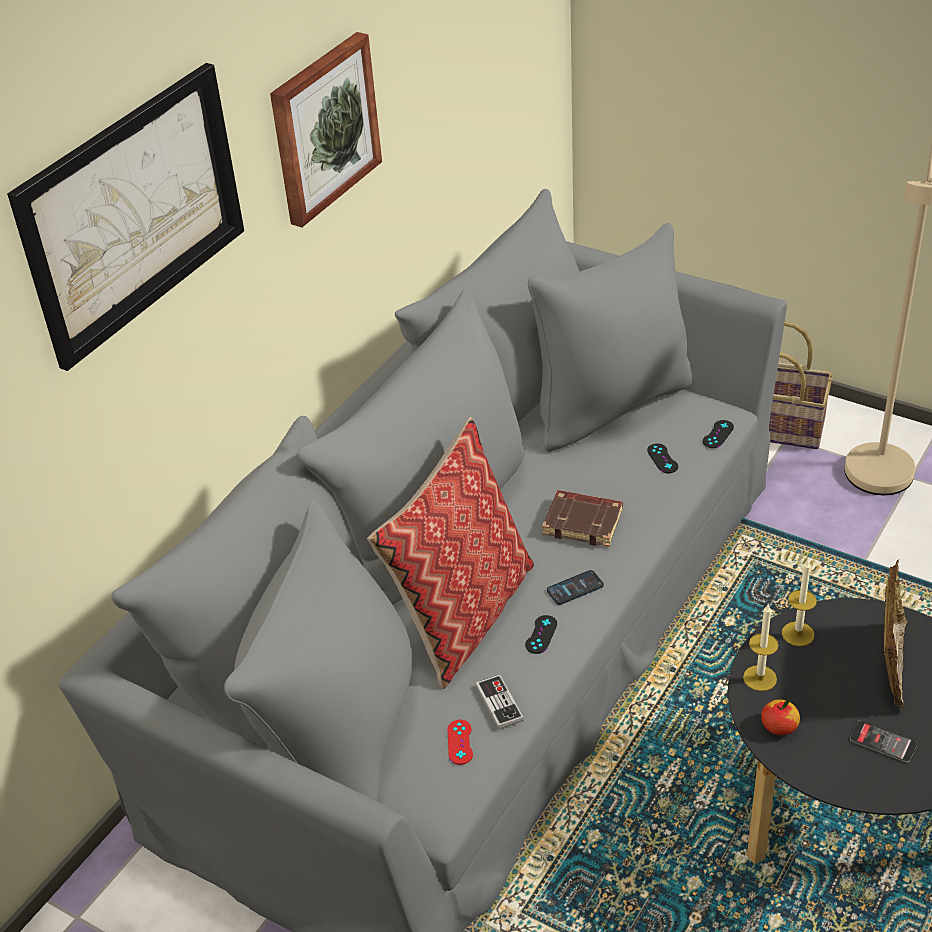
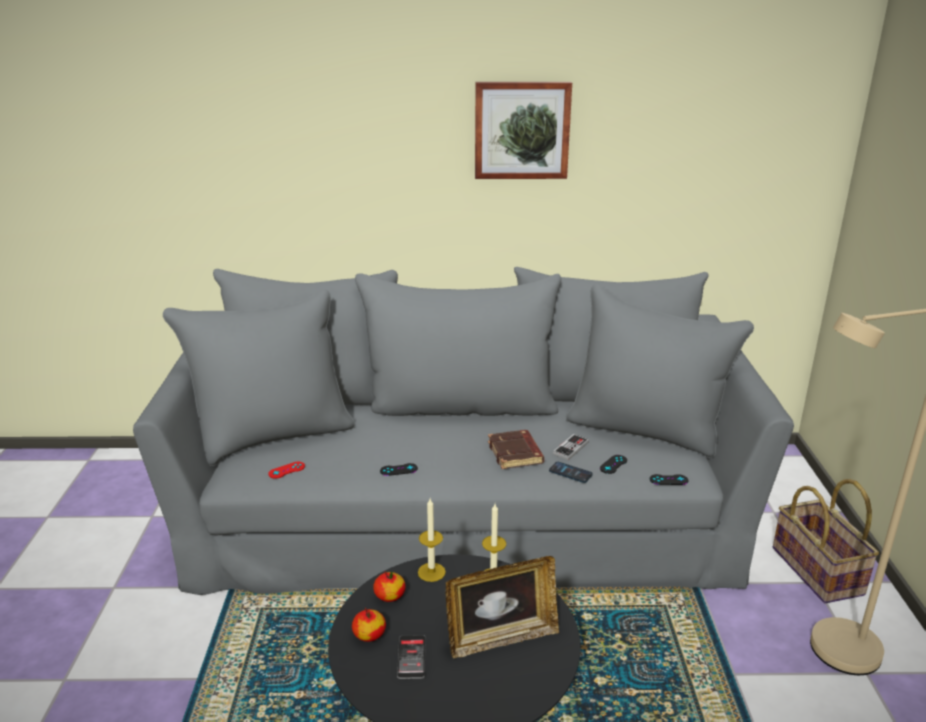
camera: 55 degrees right, 15 degrees down
(133, 212) = (342, 95): picture -> none
(463, 615) = (392, 438): pillow -> none
(499, 703) = (328, 473): game controller -> game controller (571, 448)
(575, 588) = (451, 469): phone -> phone (570, 473)
(832, 763) = (369, 634): none -> apple

